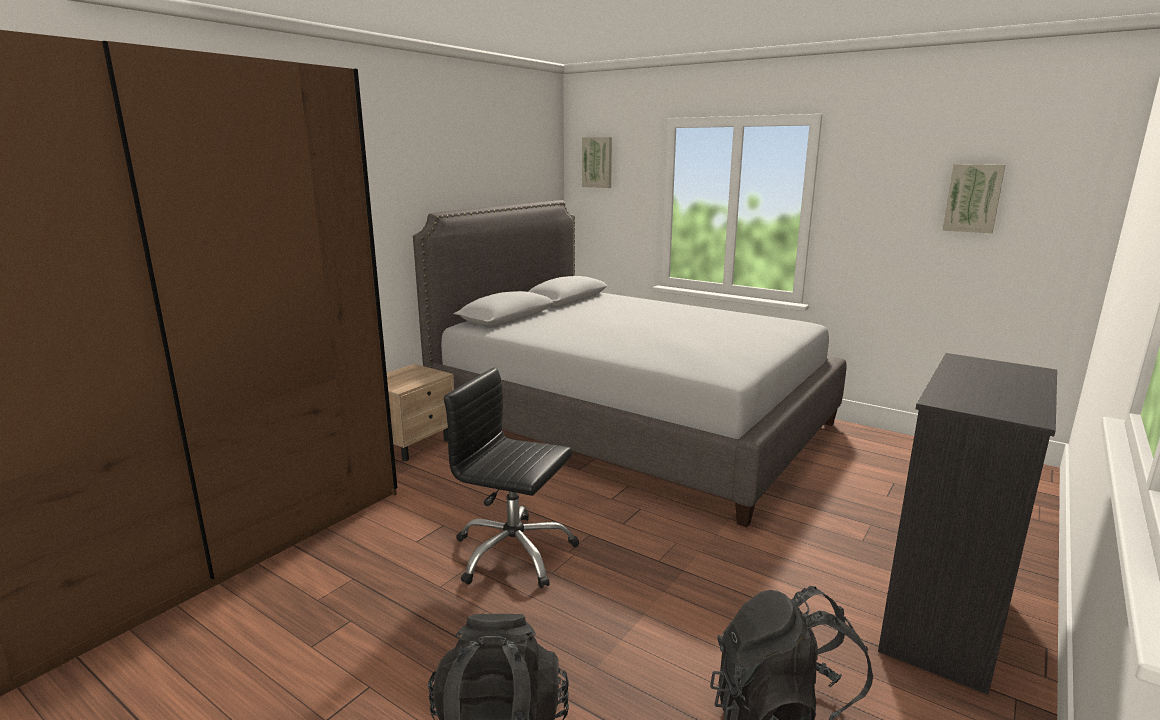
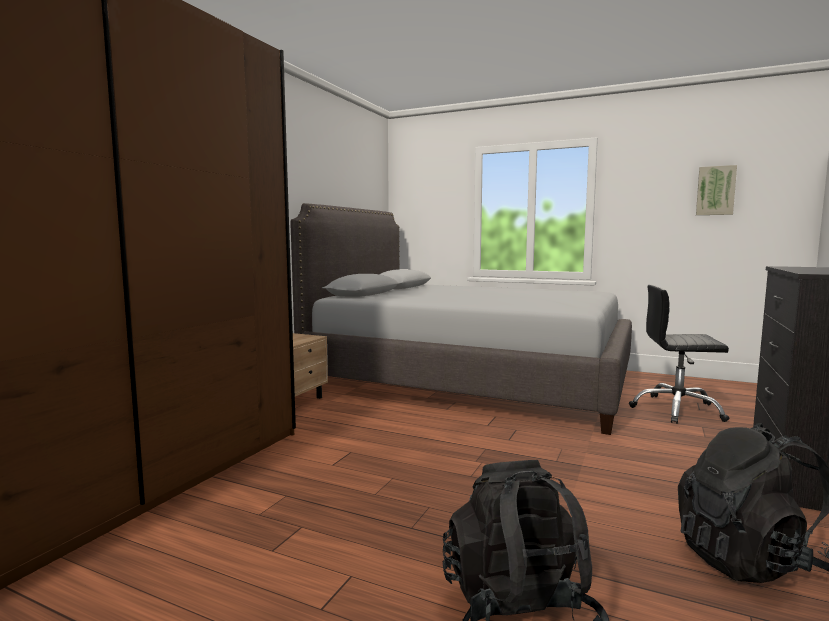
camera: 10 degrees left, 10 degrees down
(513, 553) = (428, 465): black office chair -> black office chair (677, 410)
(597, 162) = (417, 184): picture -> none

